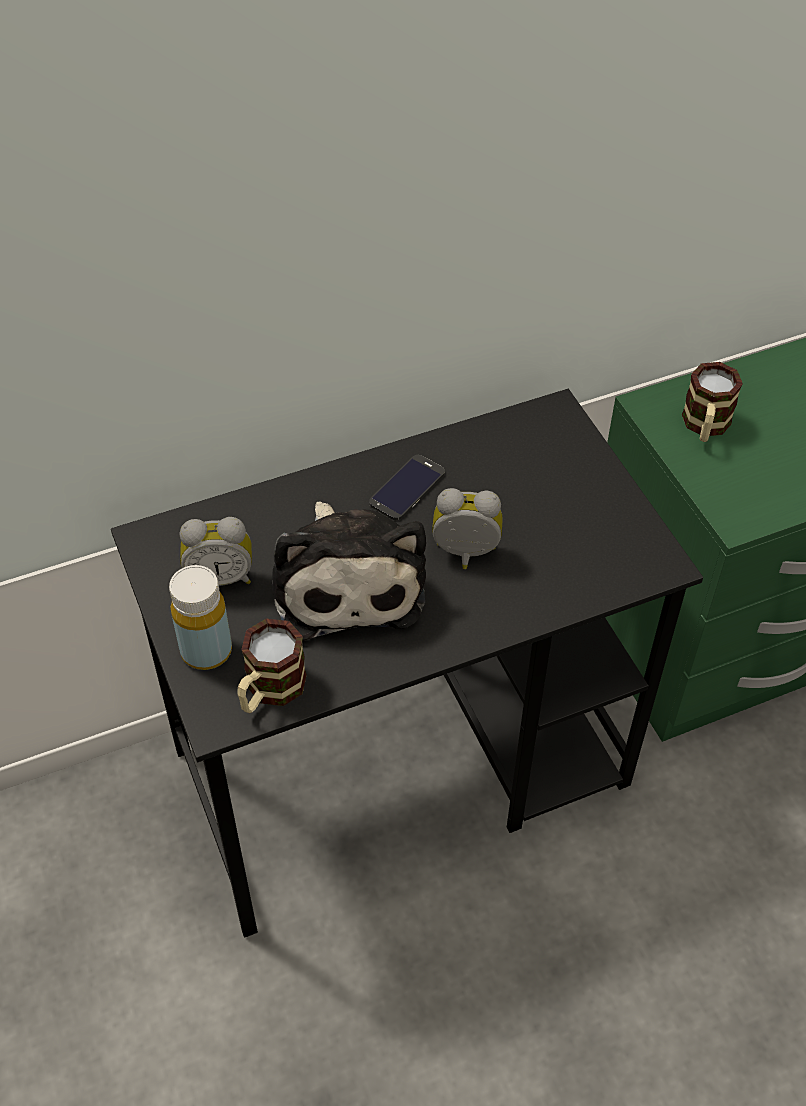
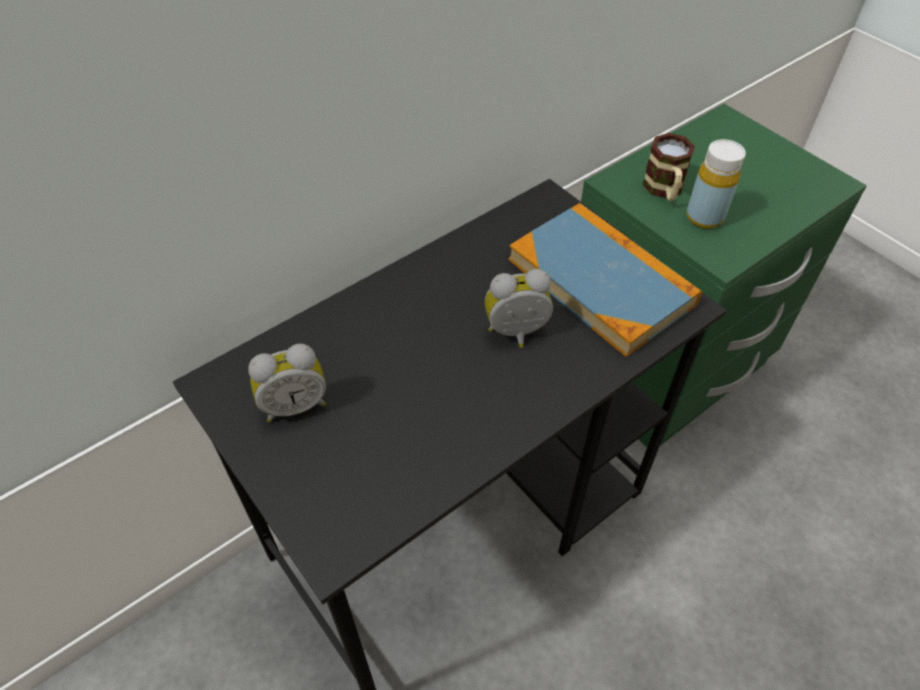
camera: 15 degrees left, 0 degrees up
(206, 651) = (301, 482): yellow bottle -> yellow bottle (704, 217)
(269, 691) = (376, 509): mug -> none
(347, 581) = (417, 382): plush toy -> none
(407, 488) = (444, 286): phone -> none
(577, 517) = (600, 281): none -> book

